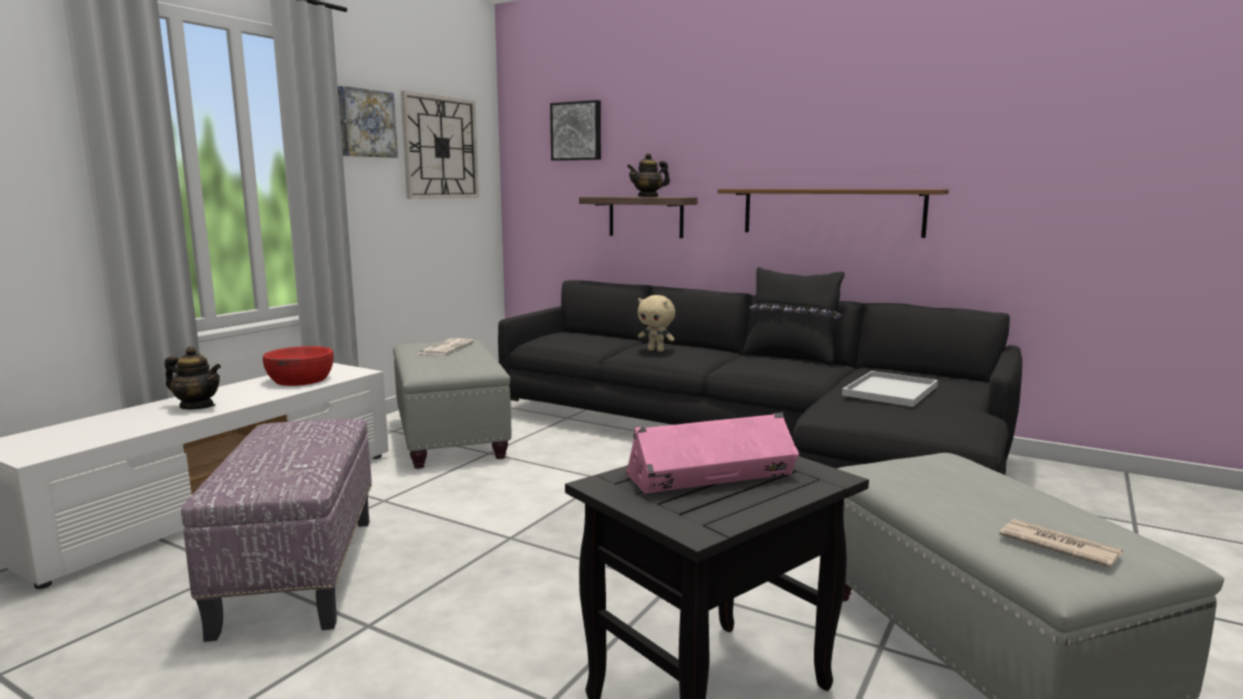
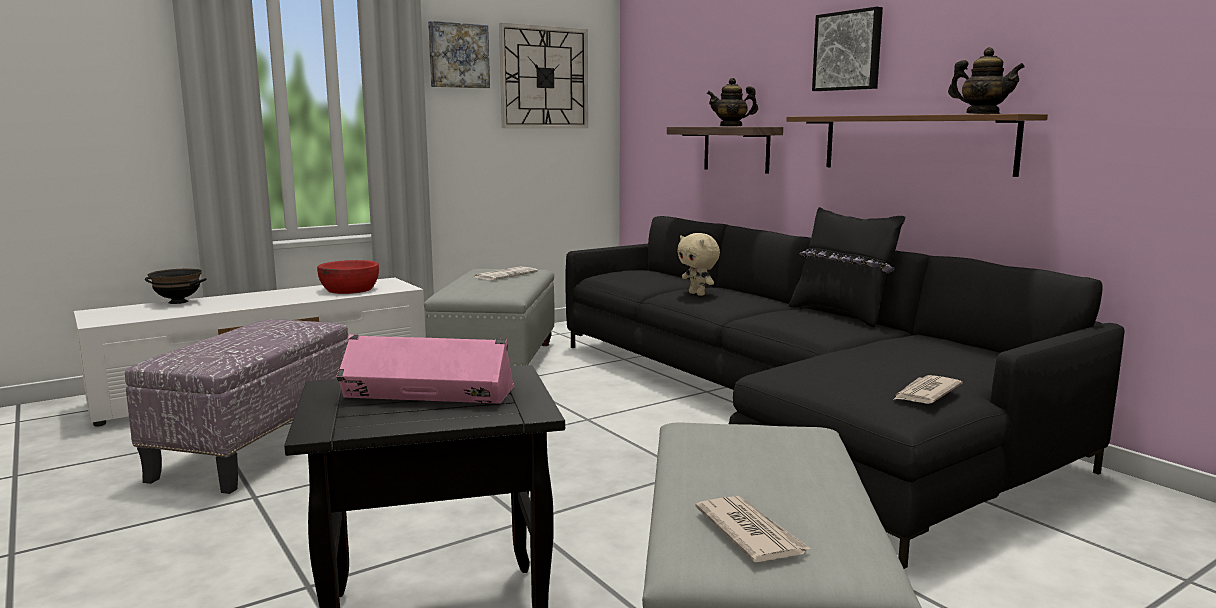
camera: 25 degrees right, 0 degrees up
(103, 417) = (178, 302): none -> black bowl
(197, 406) = (247, 301): teapot -> teapot (982, 114)
(577, 131) = (680, 56): picture -> picture (848, 51)
(890, 390) = (885, 358): white tray -> none
(960, 414) = (925, 393): none -> newspaper

